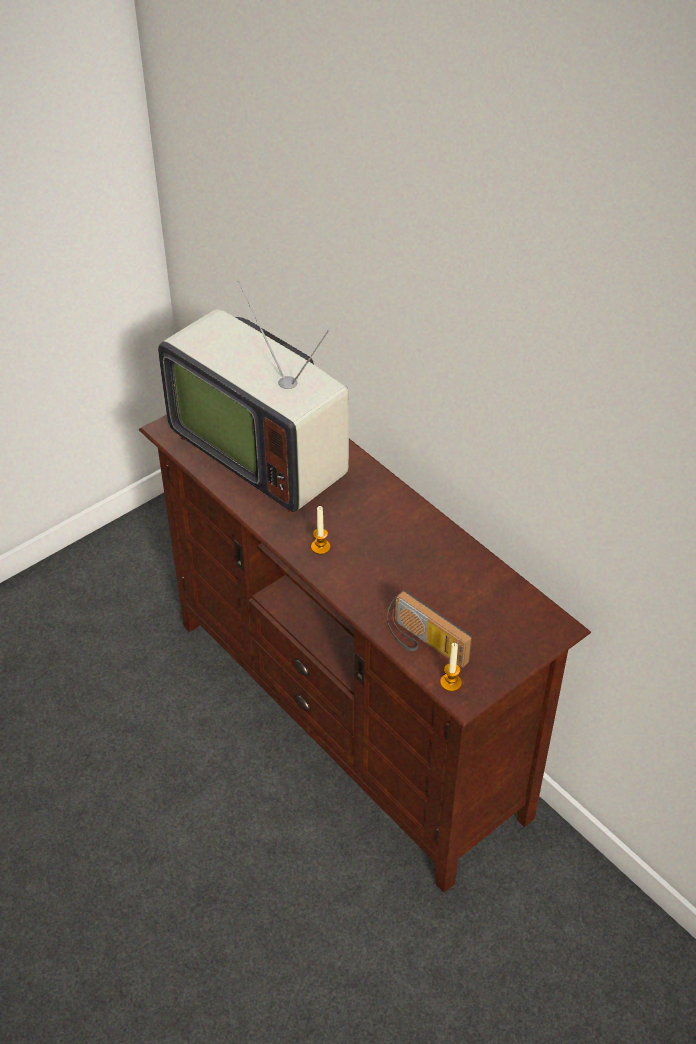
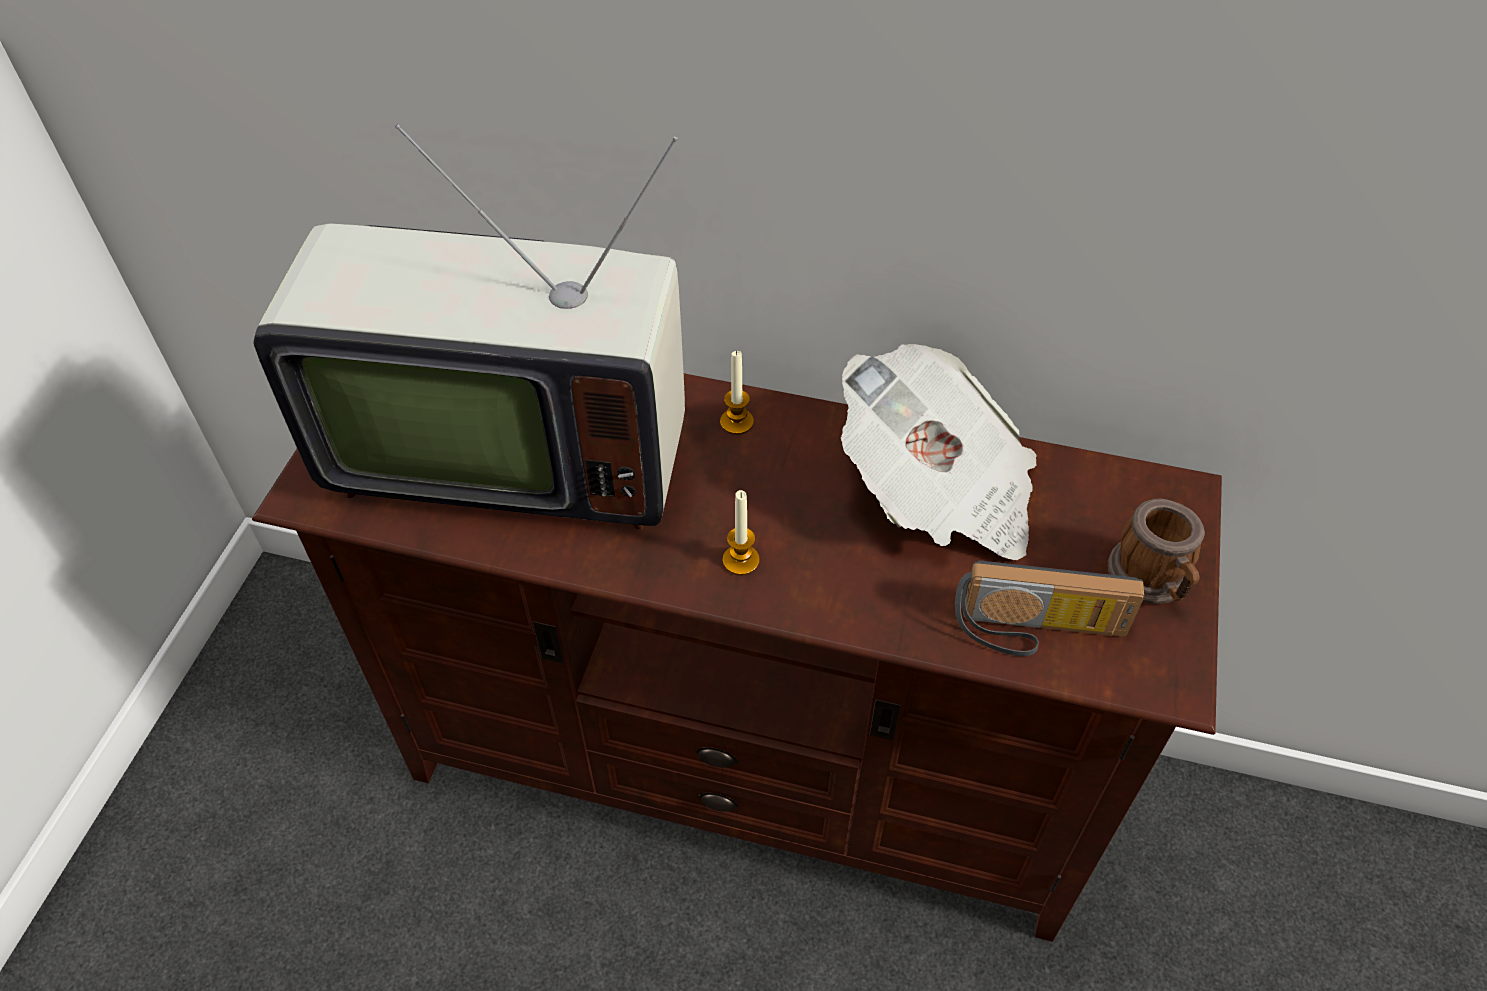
camera: 35 degrees left, 5 degrees up
(438, 565) = (937, 491): none -> newspaper
(450, 683) = (1134, 672): candle -> candle (737, 422)
(501, 653) = (1152, 580): none -> mug

